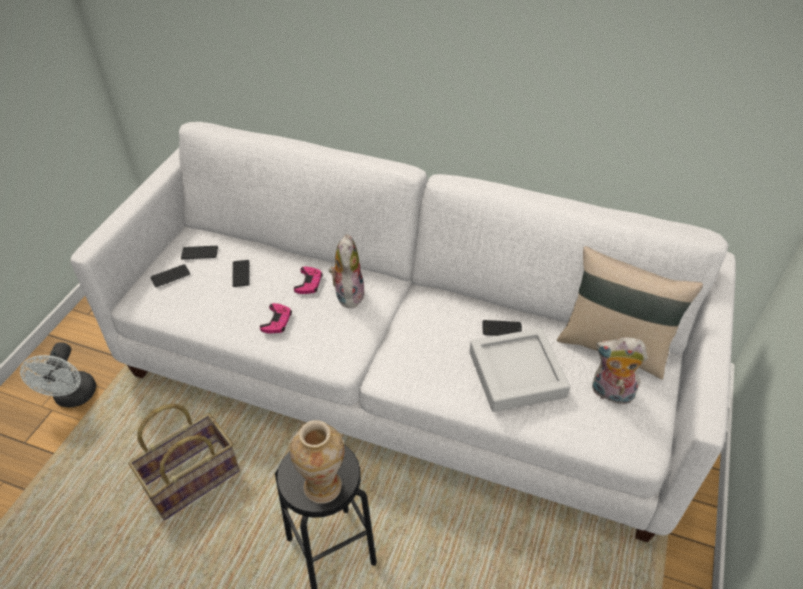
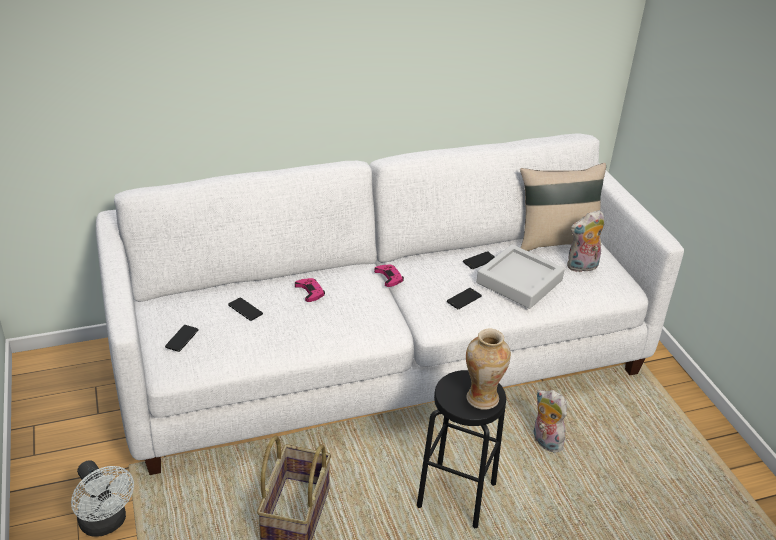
camera: 40 degrees left, 10 degrees down
(199, 253) = (186, 312): phone -> phone (464, 299)
(277, 321) = (317, 326): pink game controller -> pink game controller (389, 277)
(348, 293) = (347, 286): plush toy -> plush toy (544, 442)

